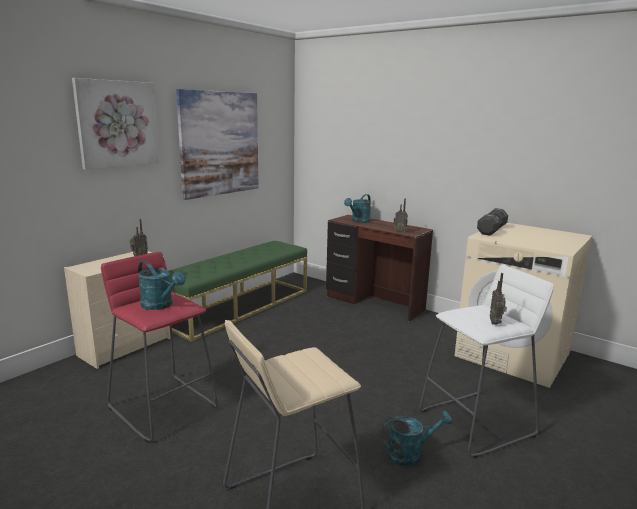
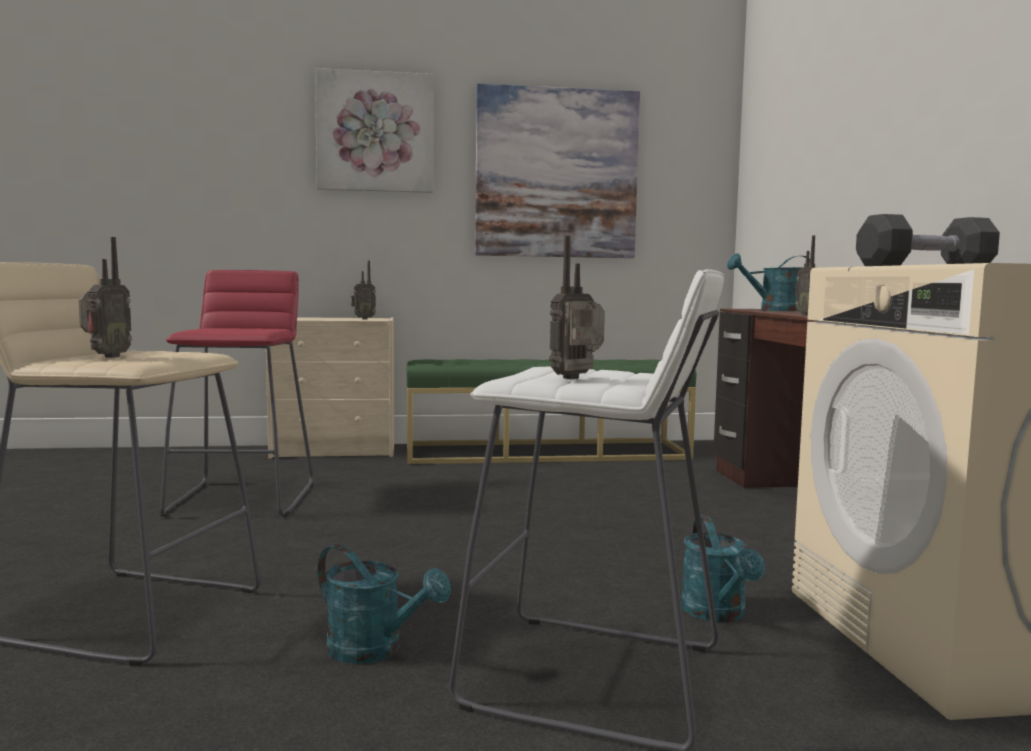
camera: 45 degrees right, 10 degrees down
(161, 305) = (235, 329): turquoise watering can -> turquoise watering can (718, 614)
(302, 378) = (105, 357): none -> radio

